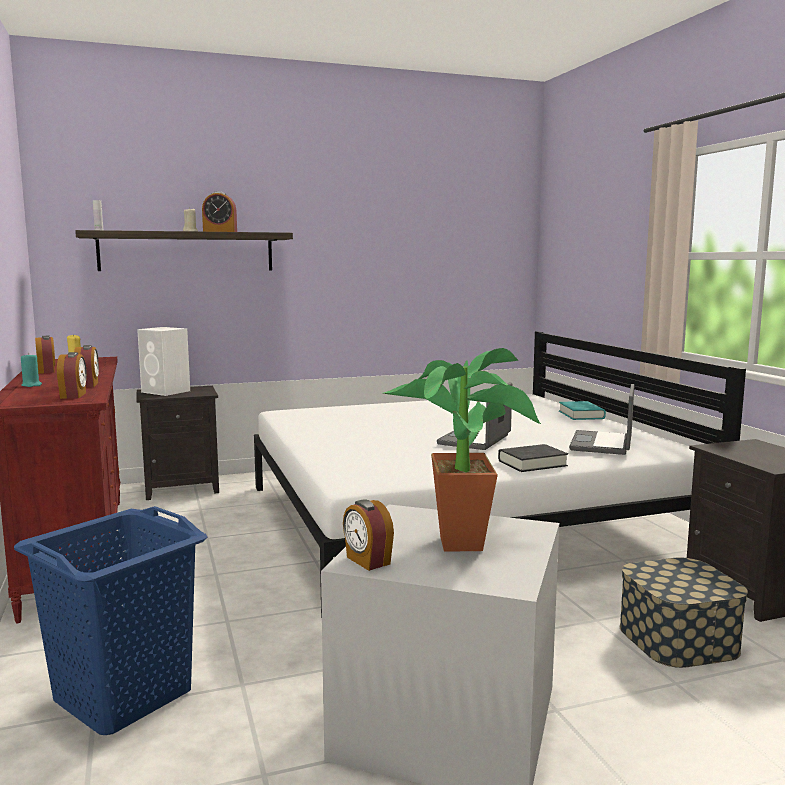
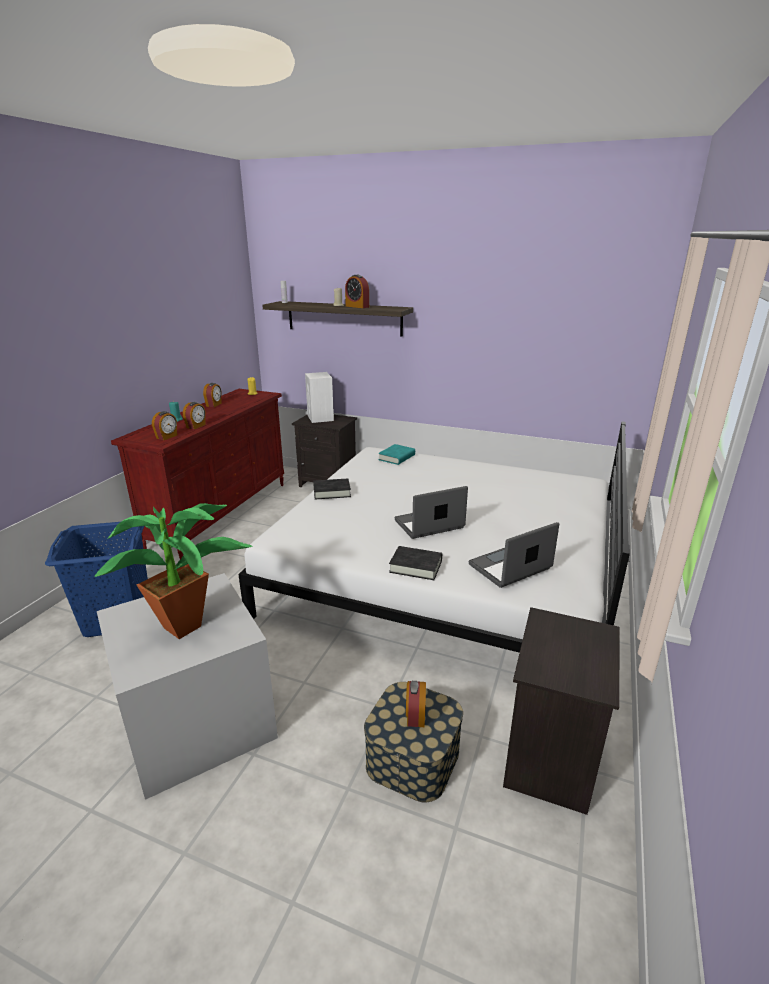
camera: 40 degrees right, 15 degrees up
(319, 443) = (332, 492): none -> black book
(367, 561) = (123, 615): alarm clock -> alarm clock (415, 716)
(581, 415) = (581, 523): turquoise book -> turquoise book (397, 457)

